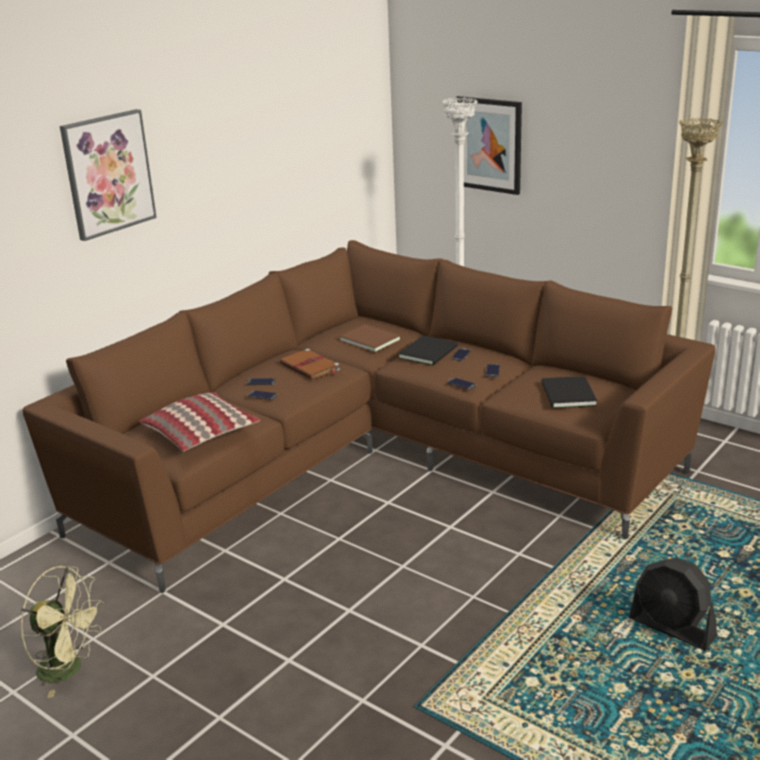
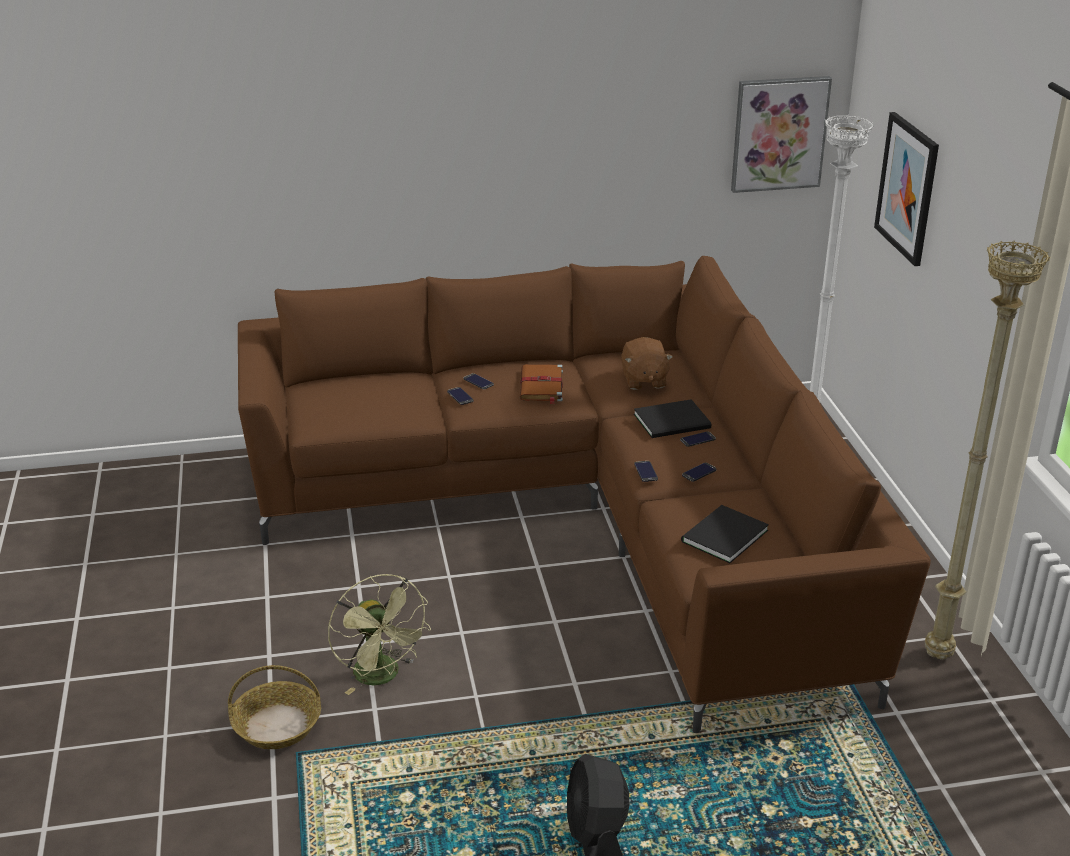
camera: 40 degrees right, 5 degrees up
(69, 669) = (133, 568): green fan -> green fan (382, 677)
(108, 174) = (378, 114): picture -> picture (779, 134)
(201, 433) = (359, 409): pillow -> none
(370, 339) = (643, 380): brown book -> brown plush toy
(370, 699) = (277, 725): none -> basket

